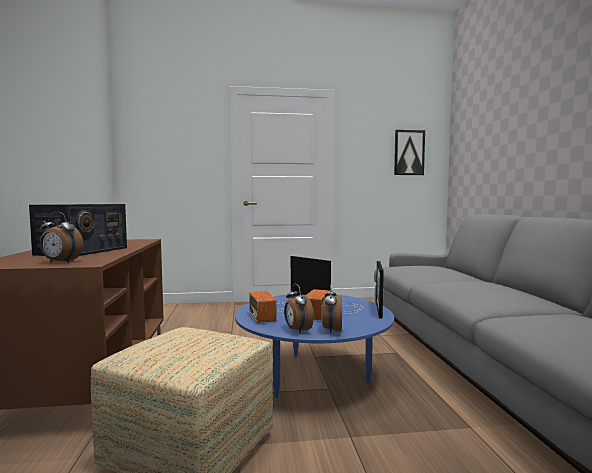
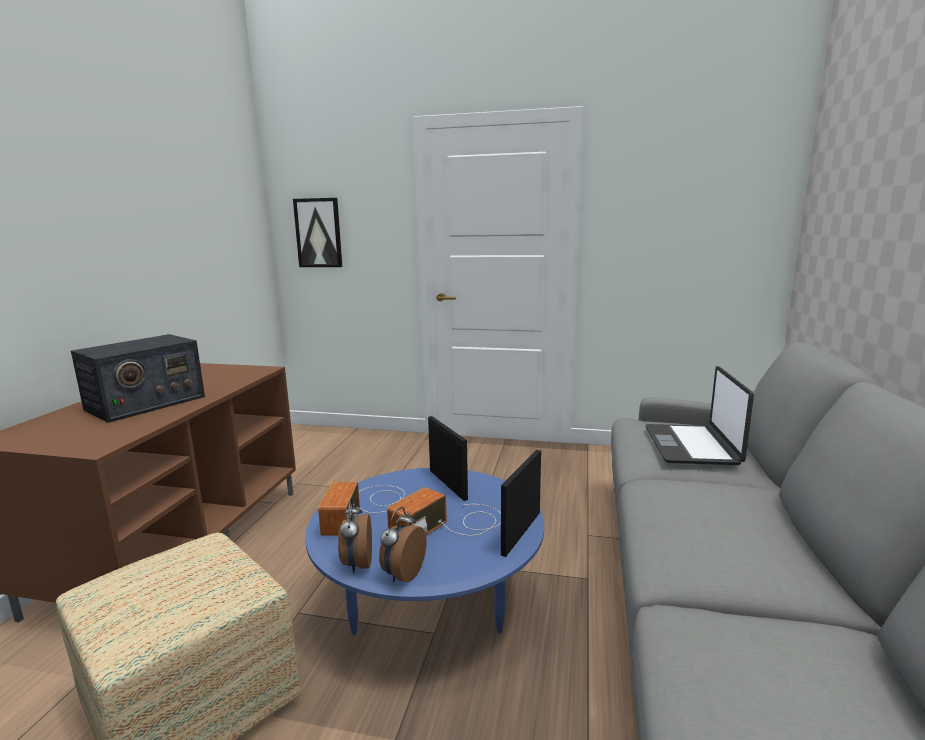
camera: 20 degrees right, 10 degrees up
(60, 262) = (77, 439): alarm clock -> none
(409, 152) = (718, 211): picture -> picture (318, 233)
(434, 269) = (692, 446): none -> laptop

